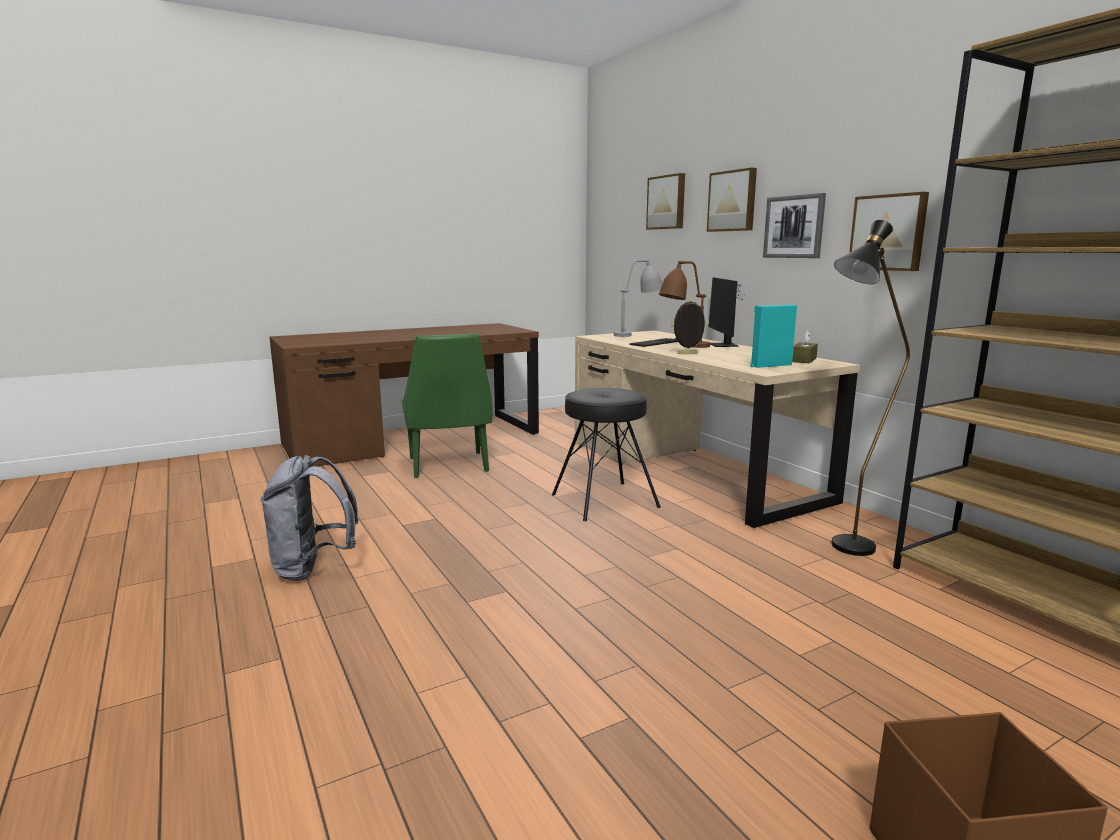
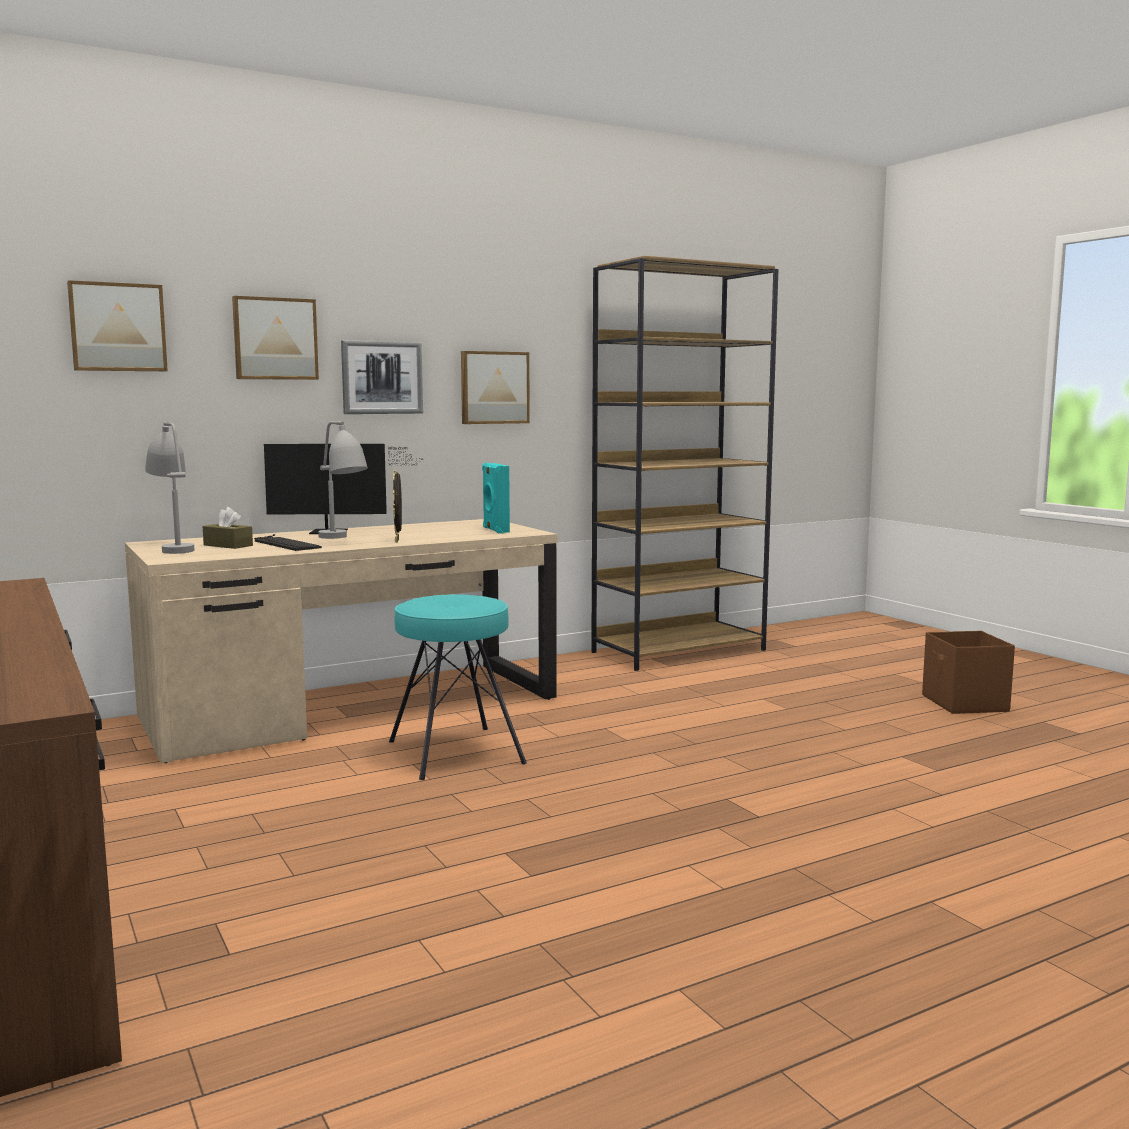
camera: 90 degrees left, 5 degrees down
(313, 568) = (702, 924): grey backpack -> none
(449, 466) = (222, 862): green chair -> none
(604, 500) = (454, 752): black stool -> turquoise stool
(682, 348) = (343, 540): brown table lamp -> grey table lamp
(803, 360) = (462, 524): brown tissue box -> brown tissue box (228, 545)
(844, 551) = (604, 678): black floor lamp -> none

